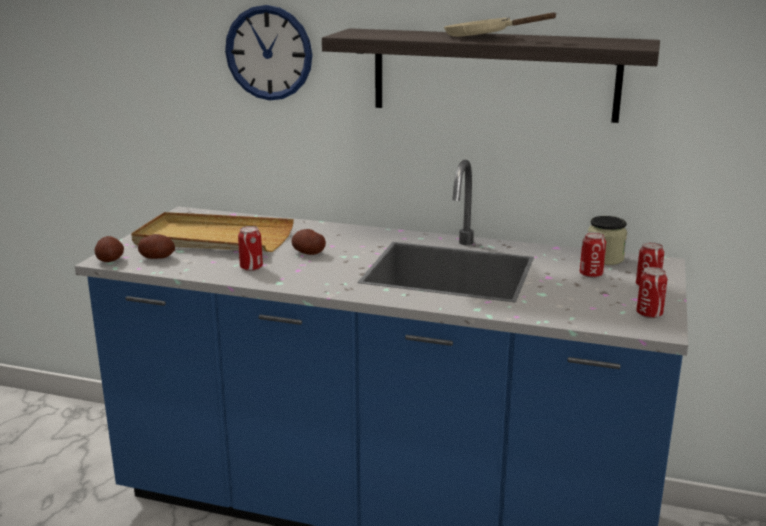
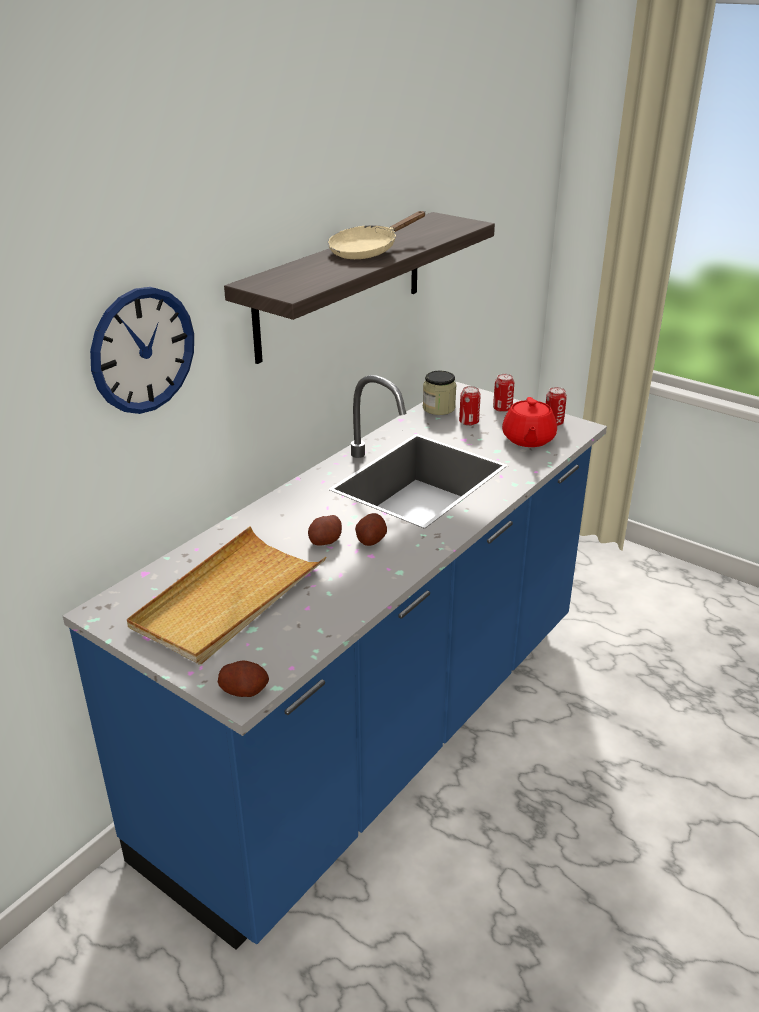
camera: 70 degrees left, 10 degrees up
(157, 257) = (264, 649): potato -> potato (370, 540)
(251, 267) = (345, 583): can -> none
(587, 305) = (528, 439): none -> red teapot

